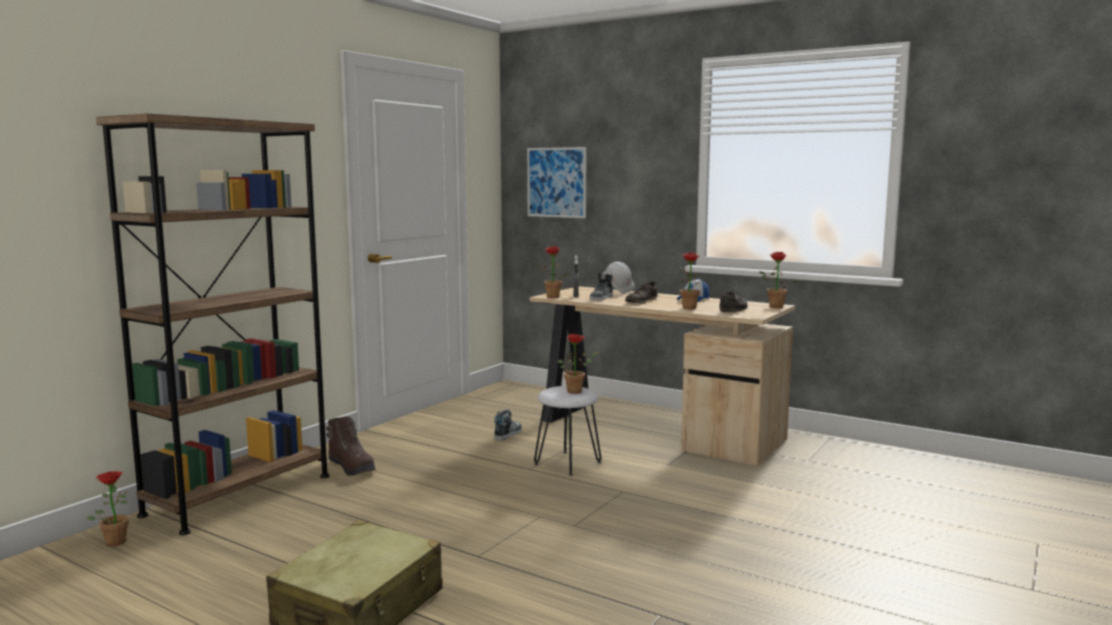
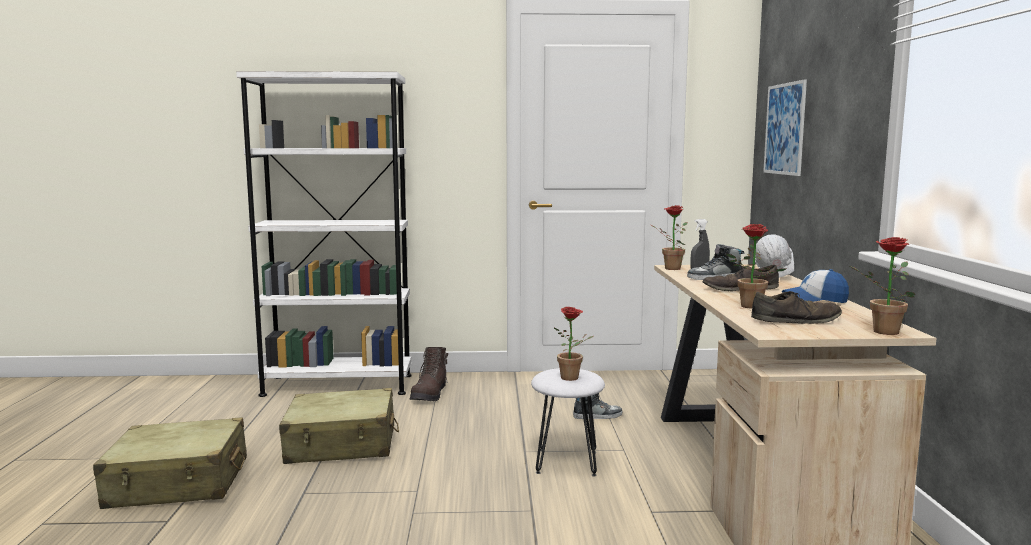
camera: 55 degrees right, 0 degrees up
(114, 540) = (236, 385): potted plant -> none
(239, 495) = (338, 385): brown bookcase -> white bookcase
(399, 522) = (342, 444): none -> beige suitcase

